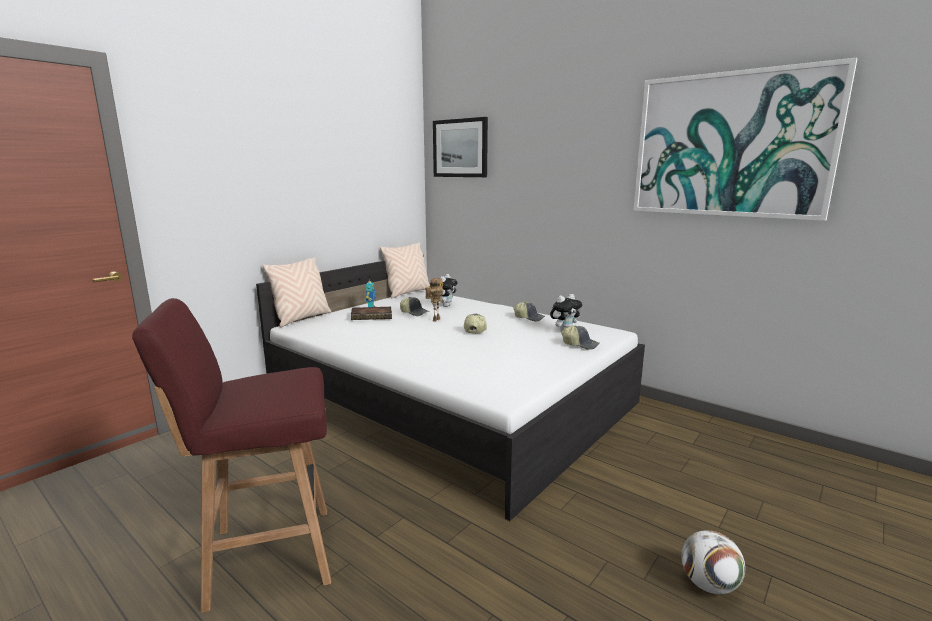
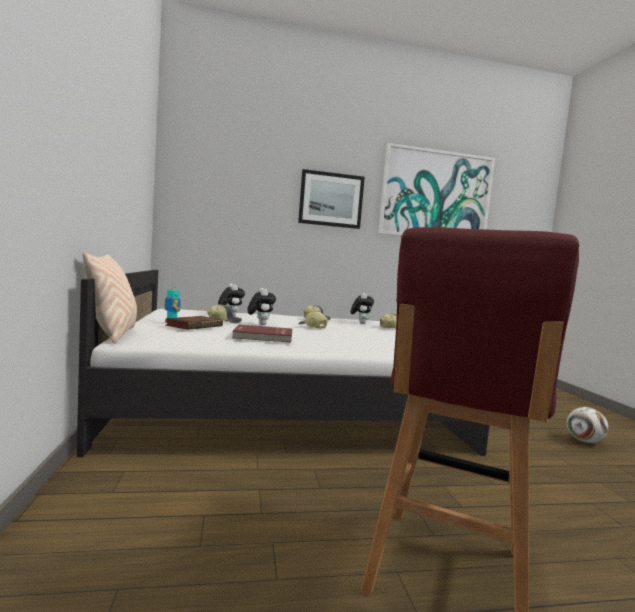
camera: 50 degrees left, 10 degrees down
(382, 336) = (263, 336): none -> red book
(407, 293) = (158, 310): beige pillow -> none
(435, 319) = (260, 324): toy robot -> plush toy
(460, 148) = (209, 164): picture -> picture (331, 199)

